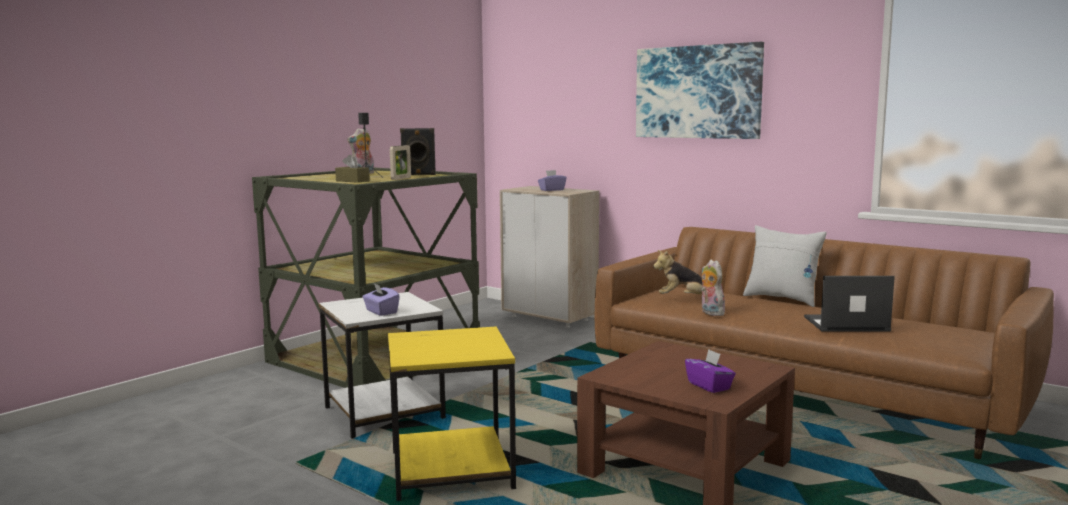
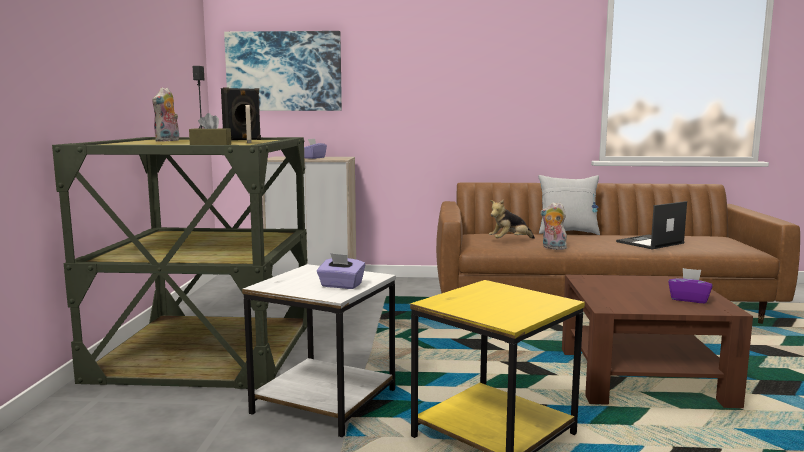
camera: 35 degrees left, 0 degrees up
(697, 92) = (452, 66): picture -> picture (284, 71)

